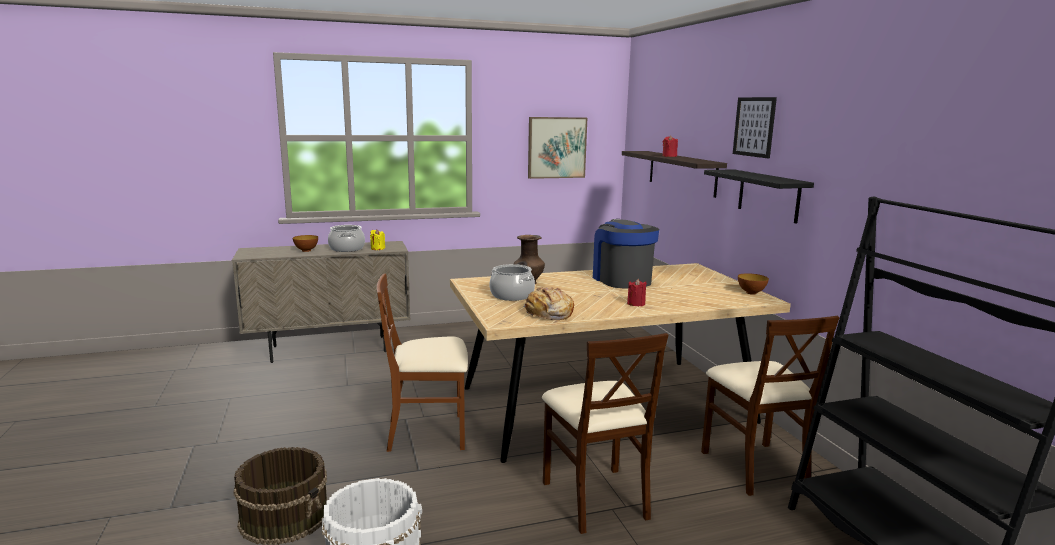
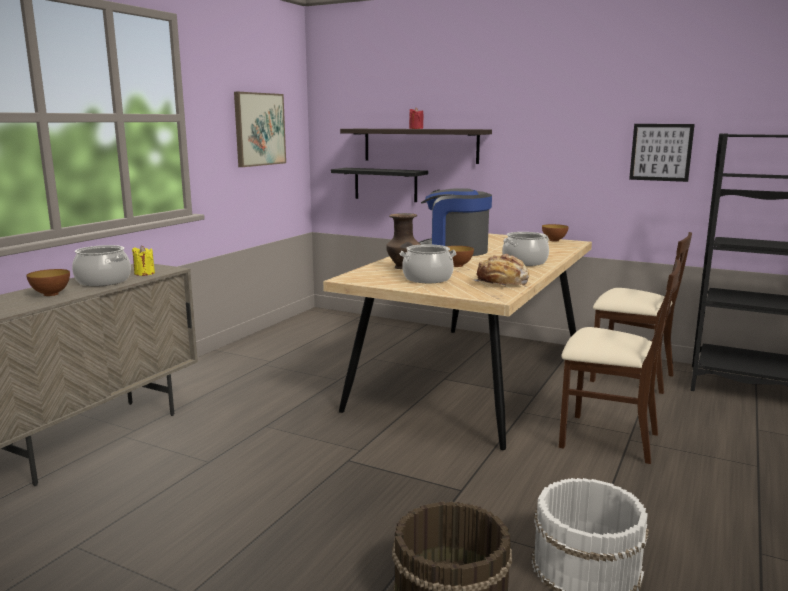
camera: 45 degrees left, 0 degrees up
(428, 433) = (397, 460): brown chair -> none
(572, 292) = (457, 265): none -> bowl
(636, 304) = (524, 262): red candle -> cooking pot
(754, 127) = (527, 93): picture -> picture (661, 152)
(768, 195) = (553, 153): black shelf -> black shelf (385, 184)

